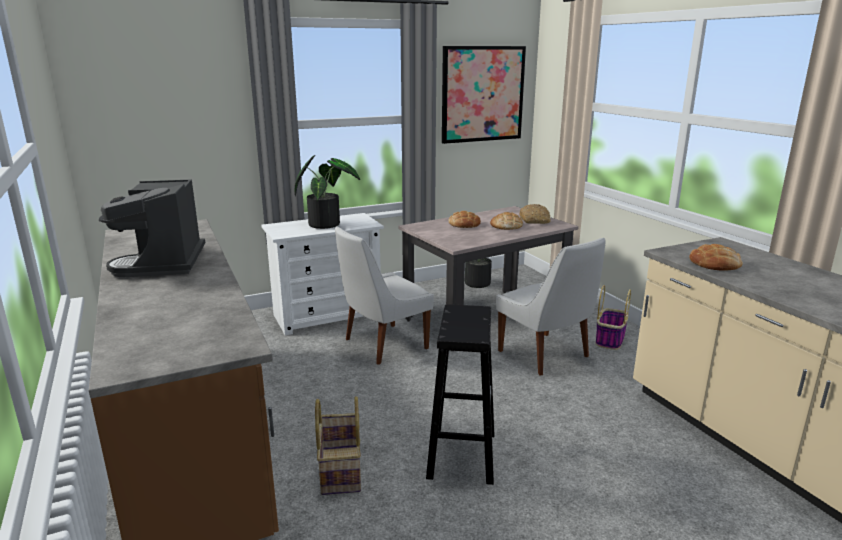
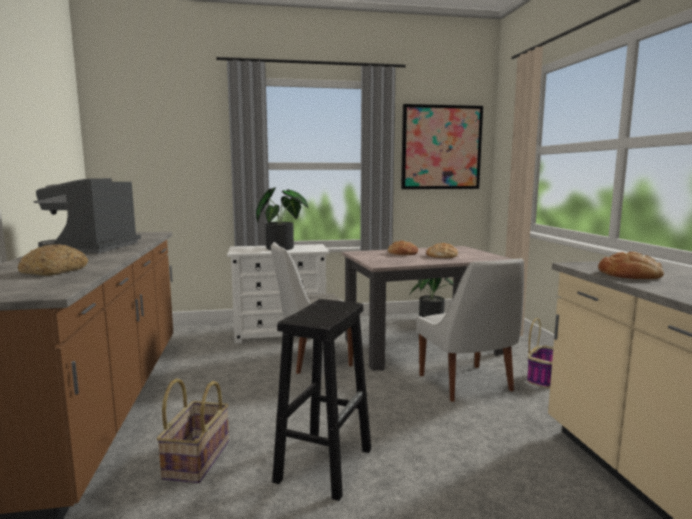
camera: 15 degrees right, 10 degrees down
(535, 220) = (474, 254): bread -> bread (54, 271)

